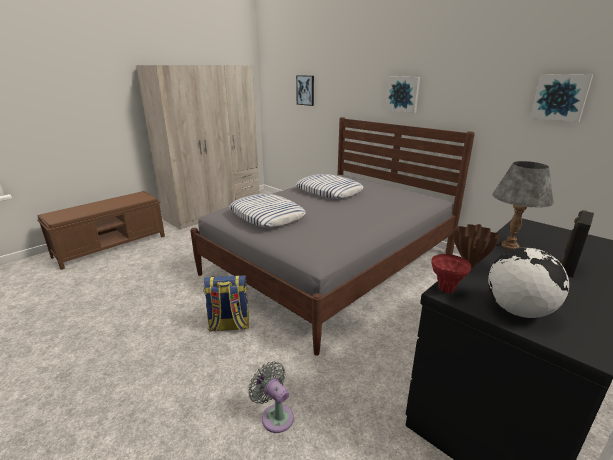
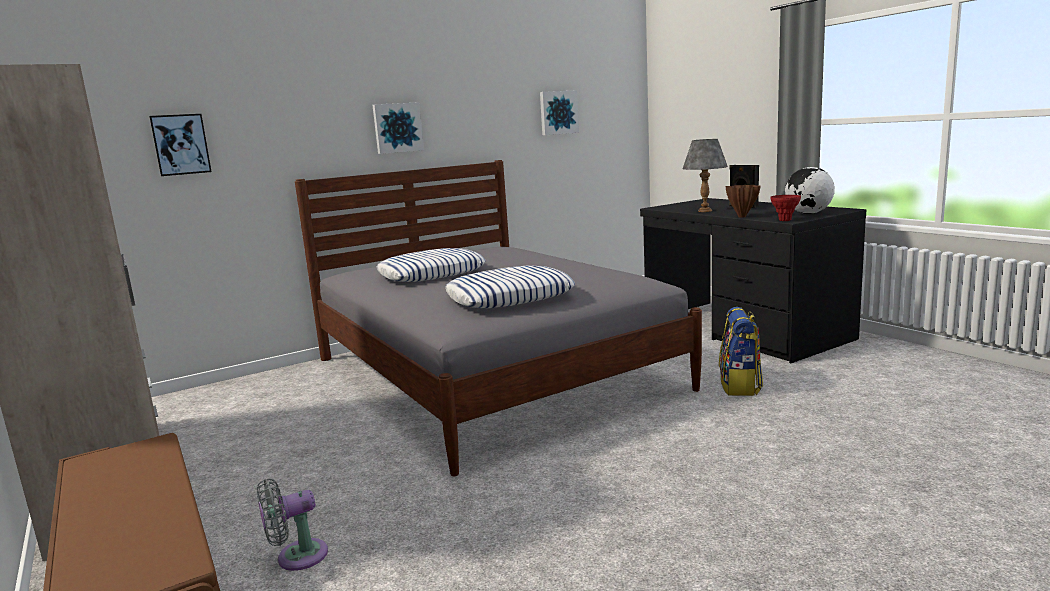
camera: 75 degrees left, 10 degrees down
(229, 326) = (631, 441): backpack -> backpack (740, 386)
(275, 415) = (795, 412): grey fan -> grey fan (297, 557)

